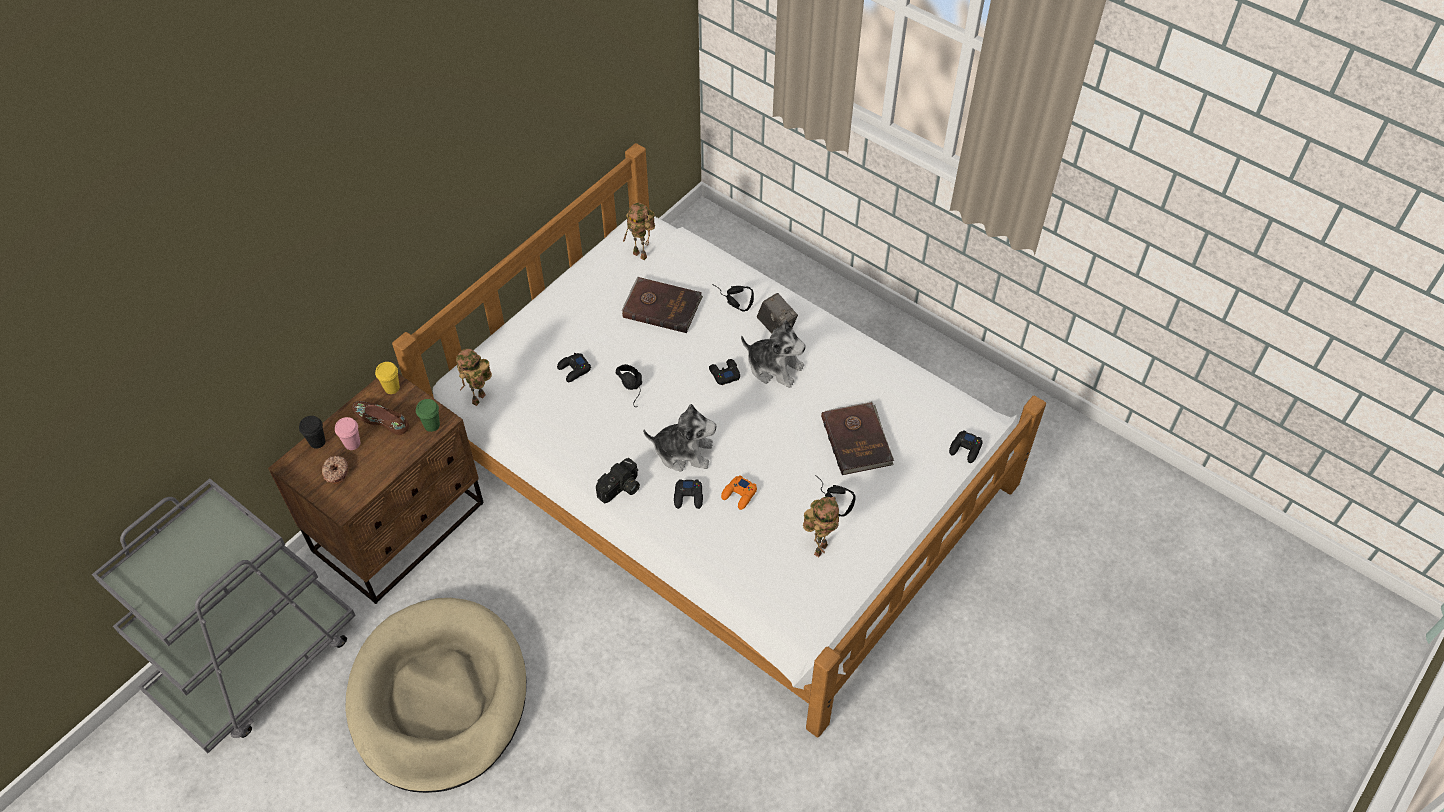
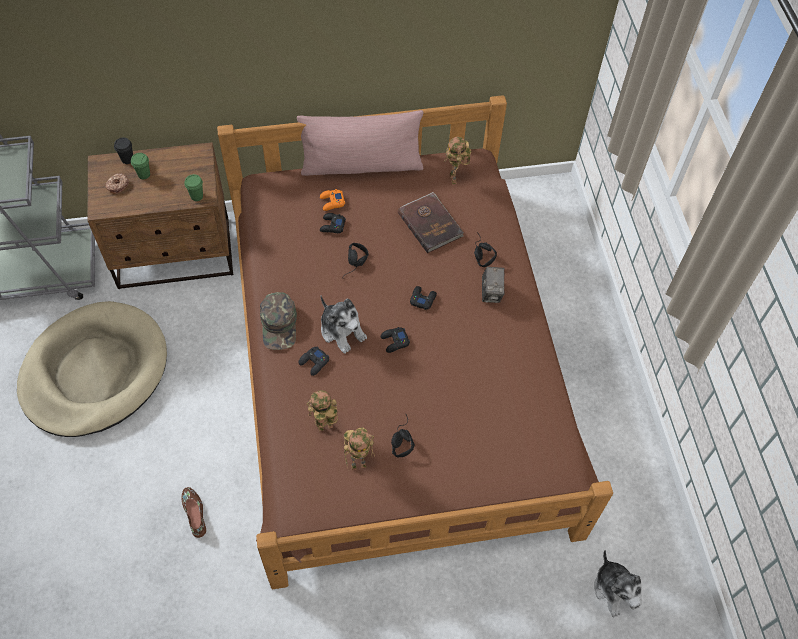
camera: 40 degrees right, 5 degrees up
(352, 443) = (144, 174): pink cup -> green cup
(382, 419) = (174, 172): brown shoe -> brown shoe (195, 513)
(392, 388) = (199, 156): yellow cup -> none
(480, 401) = (258, 204): toy robot -> toy robot (325, 429)
(541, 300) = (361, 166): none -> pink pillow
(621, 489) = (279, 325): camera -> green cap
(722, 466) = (396, 364): white bed -> brown bed
(739, 495) = (346, 387): orange game controller -> orange game controller (332, 202)
(774, 367) = (460, 319): plush toy -> plush toy (615, 590)
(857, 440) = (462, 413): brown book -> none
(965, 449) = (532, 480): black game controller -> black game controller (394, 341)

